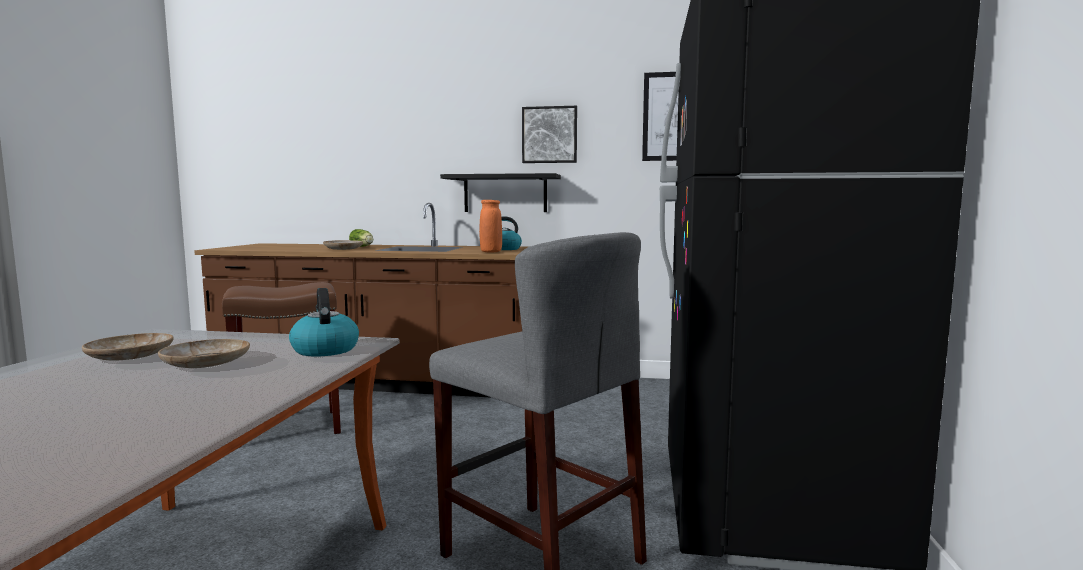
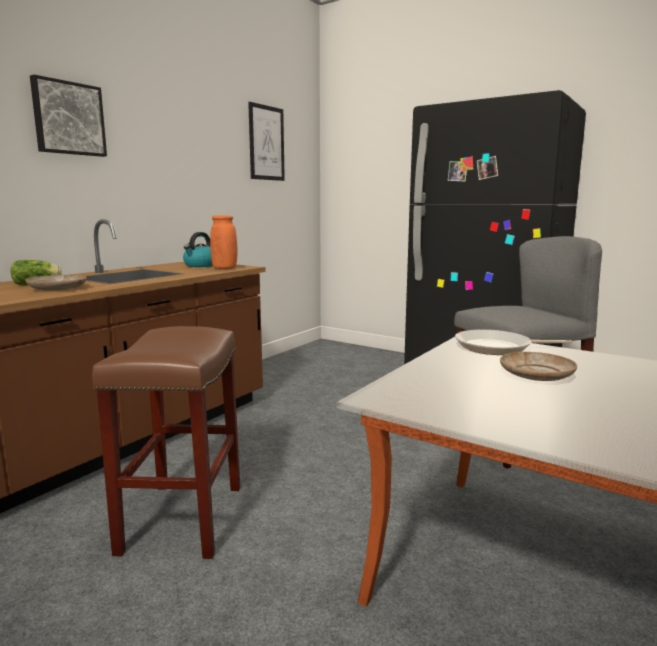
camera: 65 degrees left, 5 degrees up
(130, 356) = (498, 399): beige plate -> none
(324, 349) = (497, 347): kettle -> frying pan
(505, 193) = (152, 207): black shelf -> none
(549, 135) = (187, 147): picture -> picture (68, 118)

